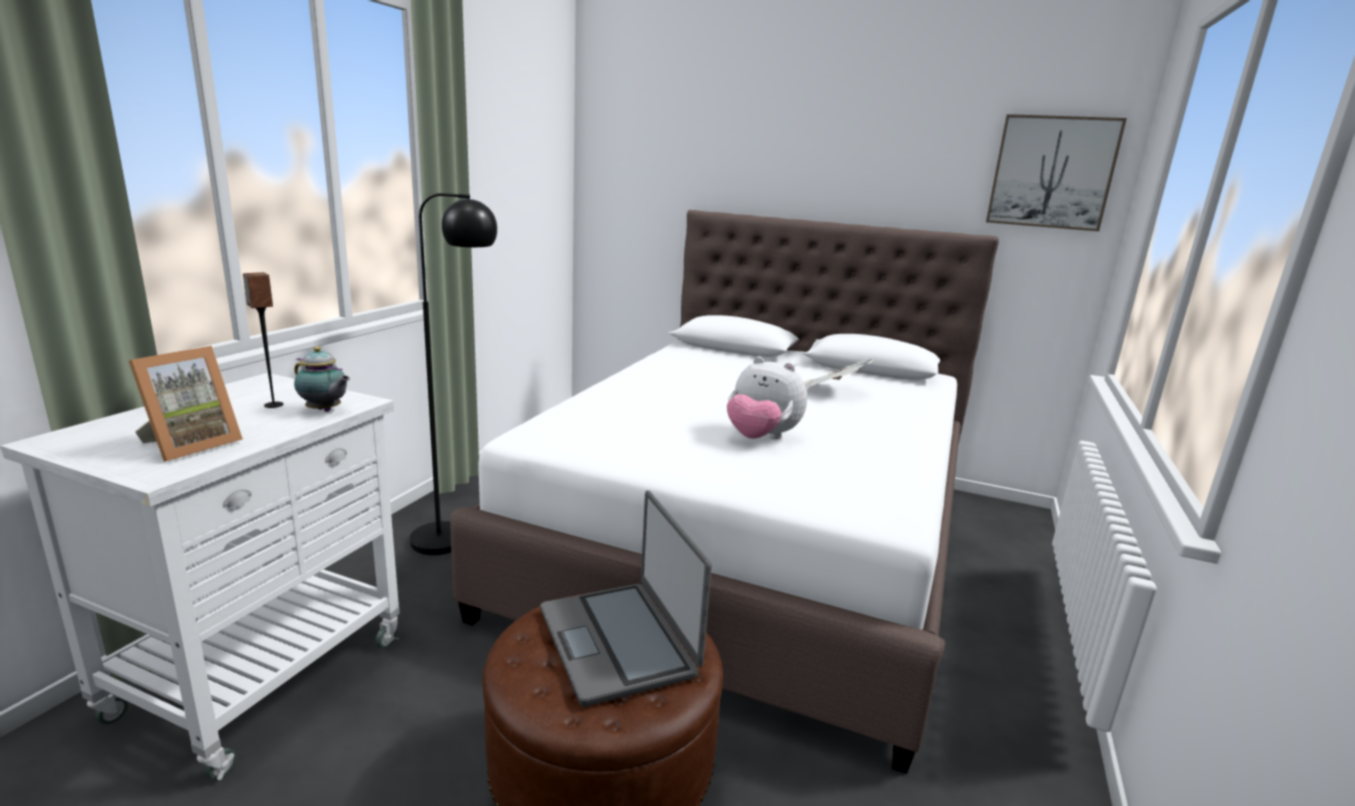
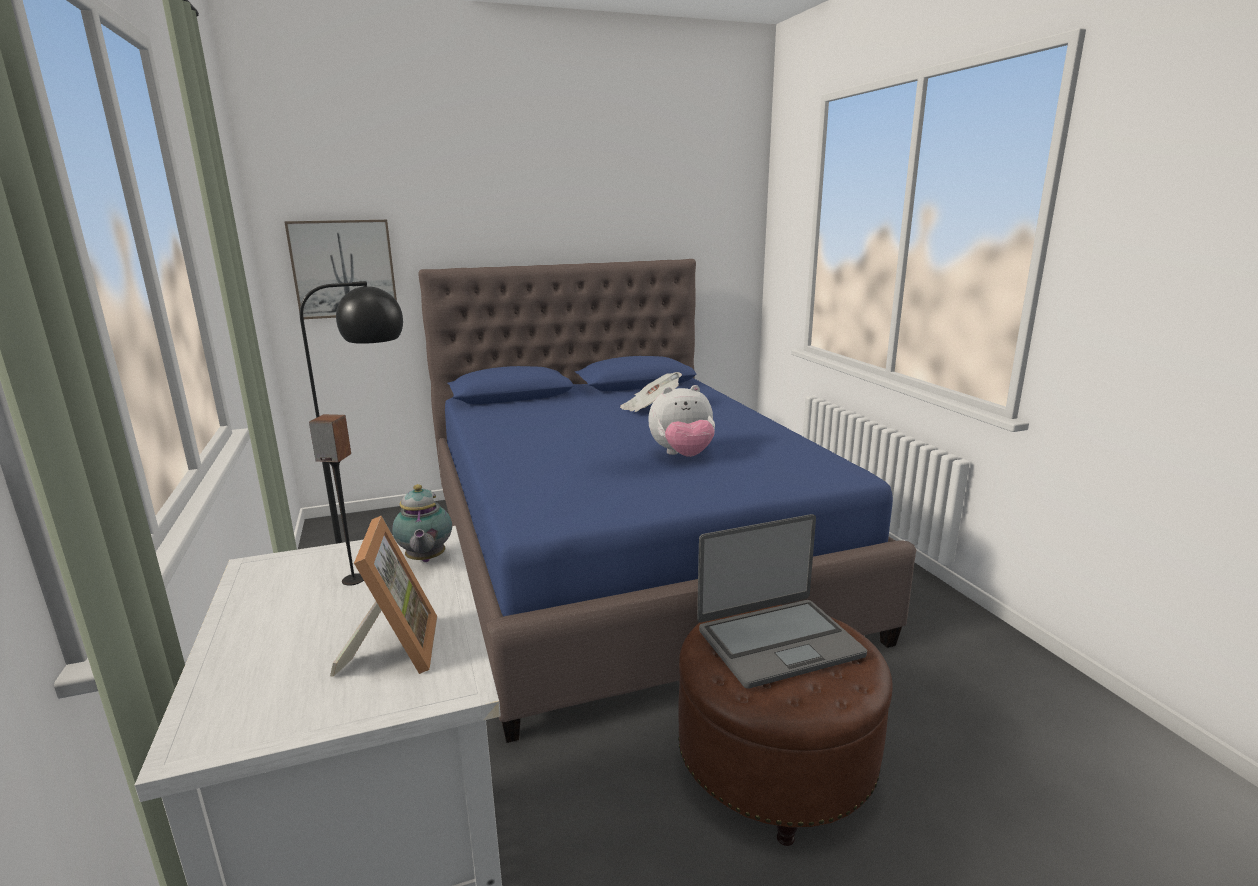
camera: 40 degrees left, 0 degrees up
(325, 411) = (425, 560): teapot -> teapot turned 90 degrees clockwise
(619, 641) = (777, 642): laptop -> laptop turned 45 degrees counterclockwise
(752, 543) = (627, 559): white bed -> blue bed
(1052, 172) = (717, 205): picture -> picture (344, 269)

